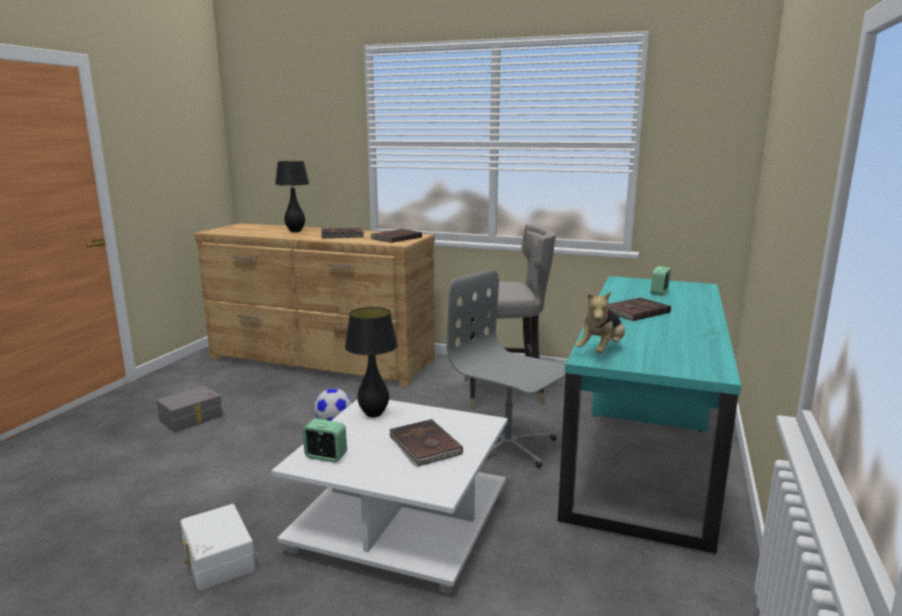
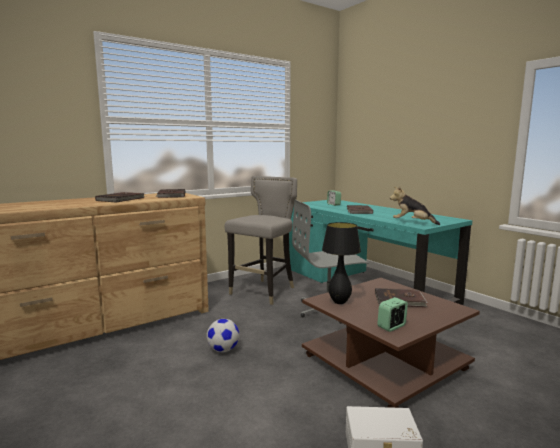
camera: 55 degrees left, 5 degrees down
(192, 419) = (97, 416): grey storage box -> none
(295, 231) = (59, 203): black table lamp -> none
(398, 522) = (384, 363): white coffee table -> brown coffee table
(601, 351) = (412, 223): plush toy -> plush toy turned 135 degrees clockwise

